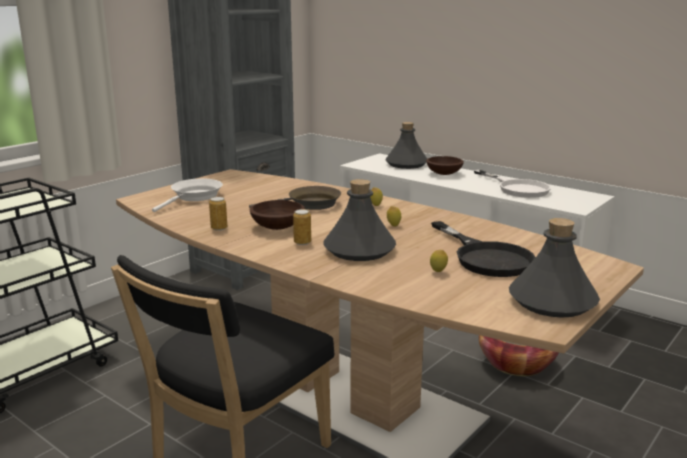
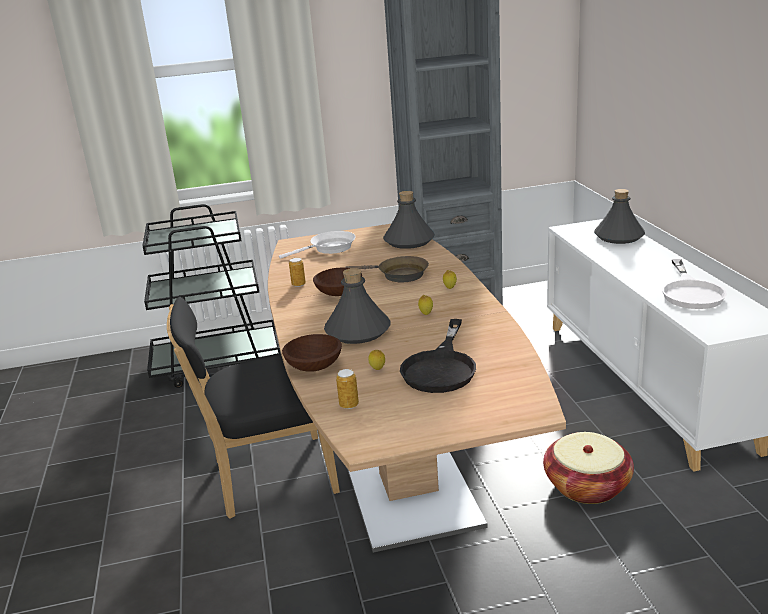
camera: 40 degrees right, 5 degrees up
(302, 242) = (331, 313): can -> can (349, 405)
(444, 173) = (640, 256): brown bowl -> brown bowl (314, 366)
(553, 302) = (411, 426): grey bottle -> grey bottle (409, 241)

